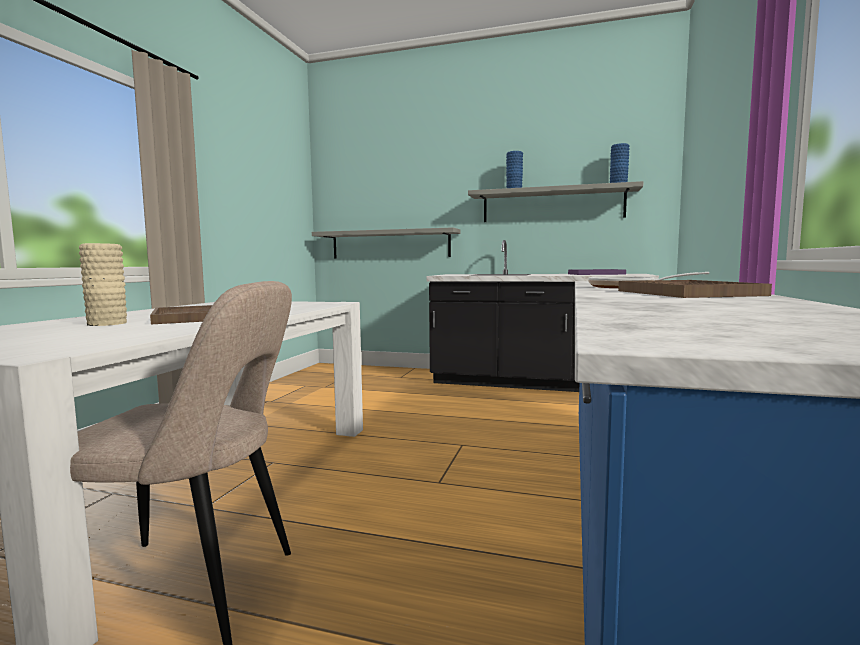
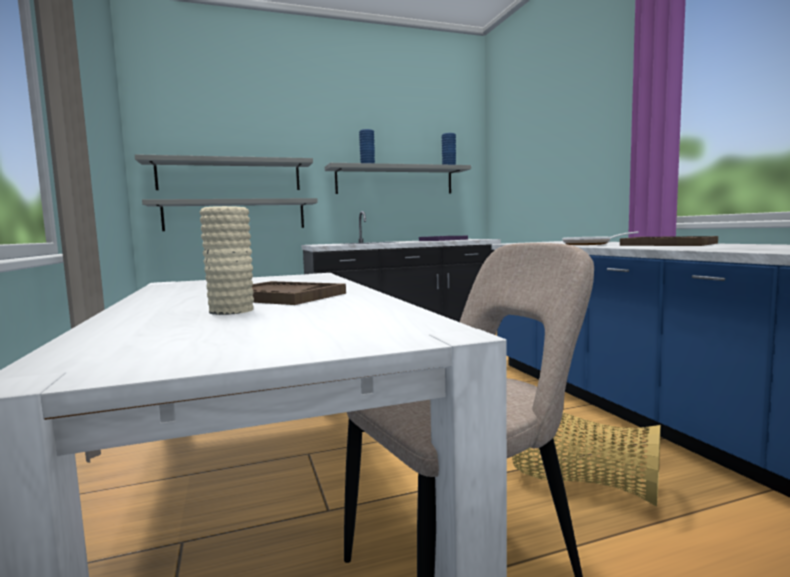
camera: 35 degrees left, 0 degrees up
(387, 208) = (229, 175): none -> grey shelf
(408, 574) = (581, 484): none -> basket

